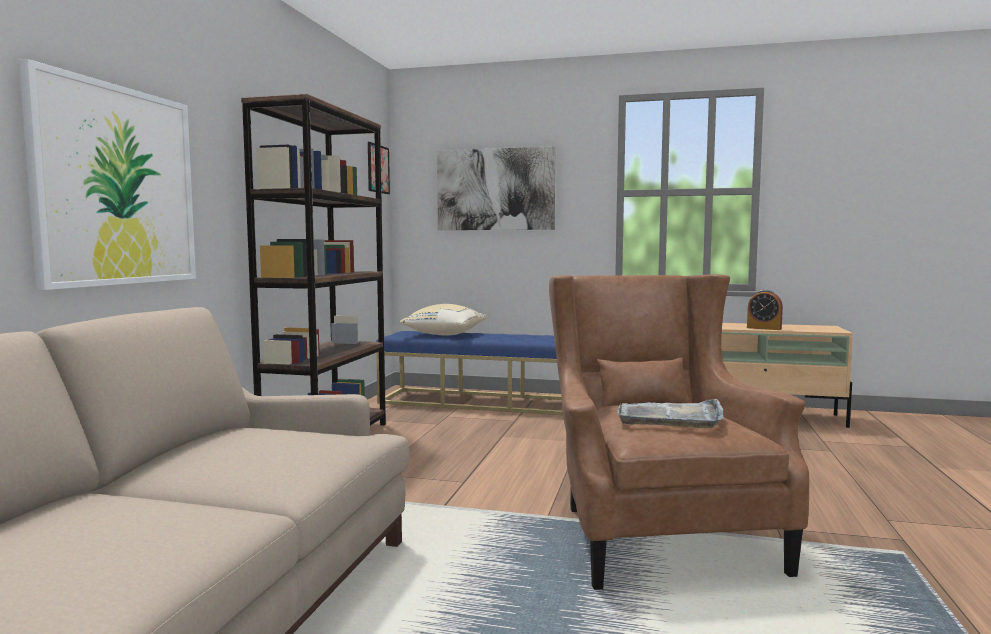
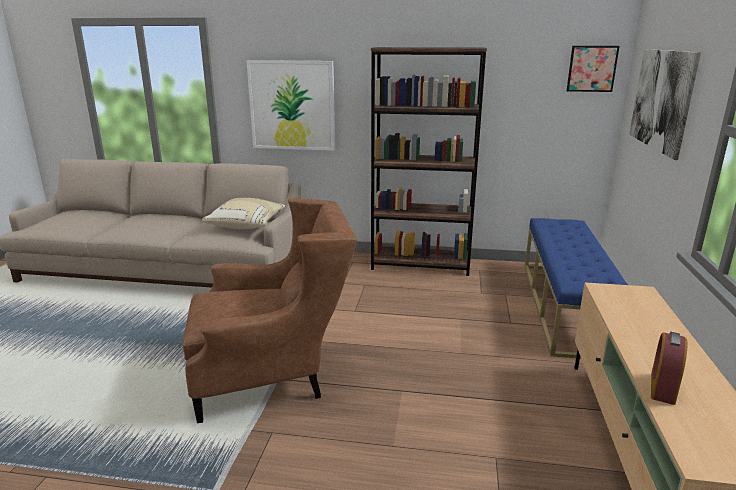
camera: 85 degrees right, 15 degrees up
(444, 334) = (572, 234): beige pillow -> beige pillow (247, 226)
(670, 417) = (237, 303): grey tray -> none

